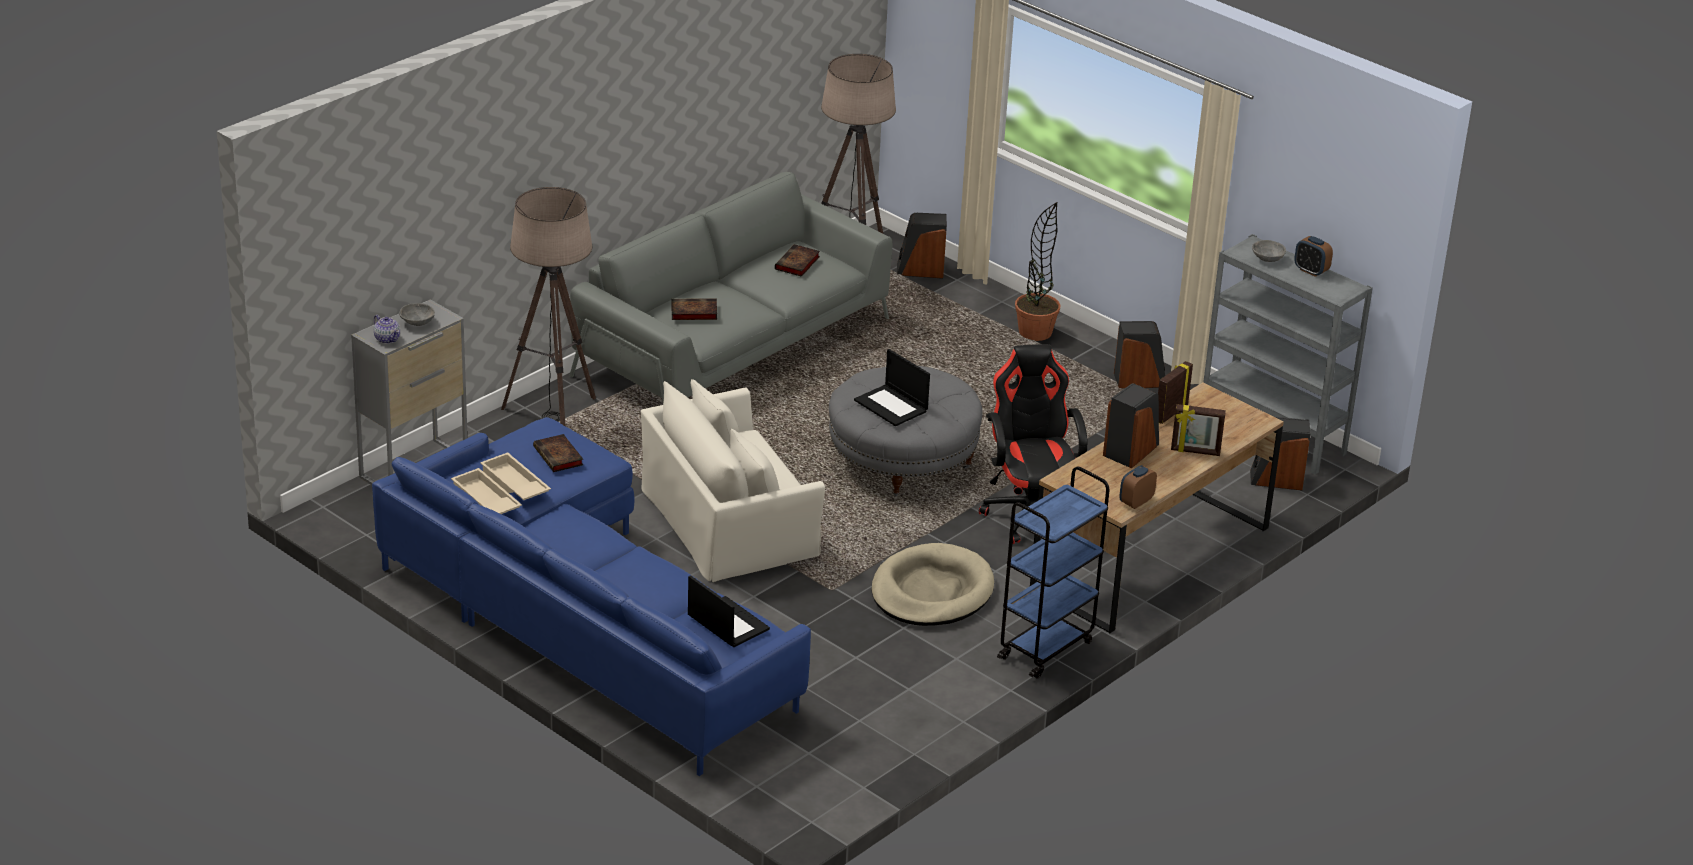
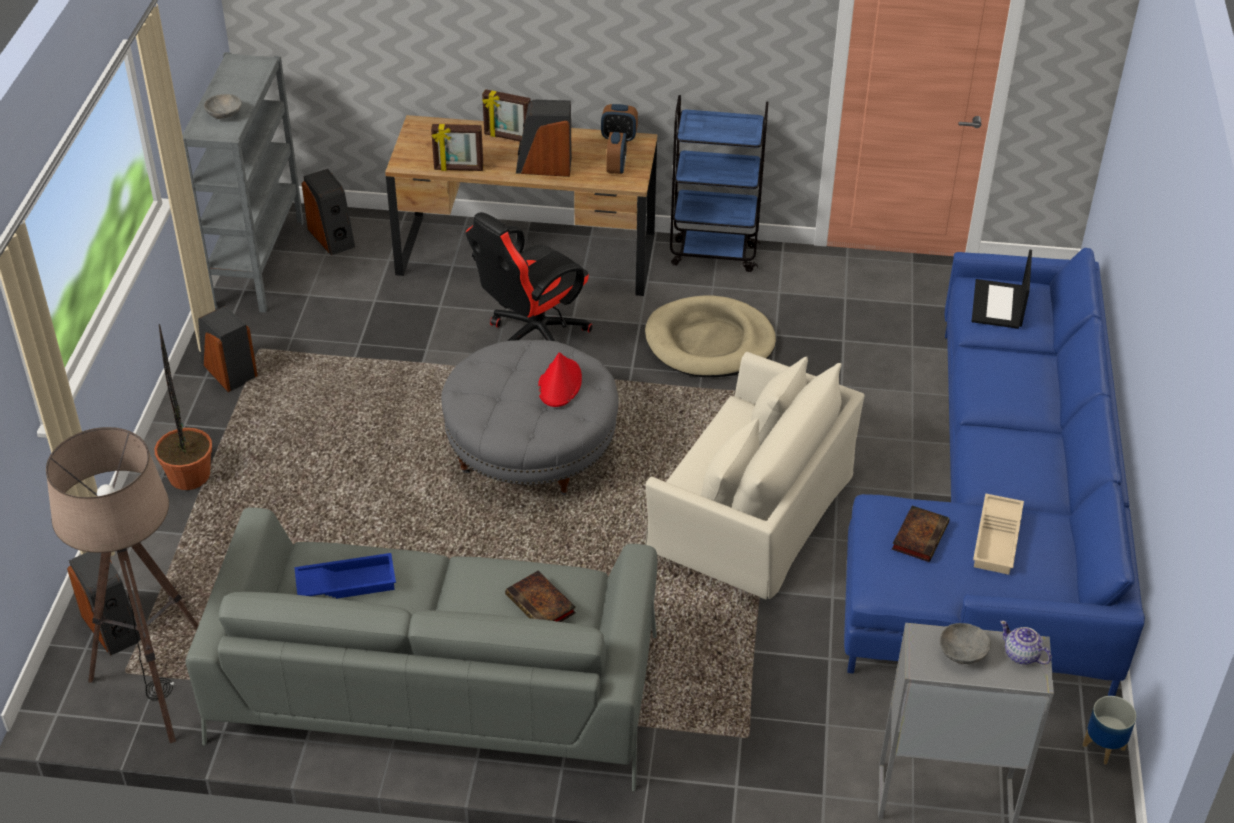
camera: 125 degrees left, 10 degrees up
(358, 542) = (1104, 747): none -> planter
(387, 339) = (1021, 655): teapot -> teapot turned 60 degrees counterclockwise
(484, 500) = (1046, 543): beige tray -> none
(554, 417) = (727, 747): floor lamp -> none
(797, 264) = (347, 582): book -> blue tray
(892, 406) = (560, 383): laptop -> red hat
(1195, 452) = (507, 137): picture frame -> picture frame turned 135 degrees clockwise
(1311, 271) = (225, 88): alarm clock -> alarm clock (616, 167)

